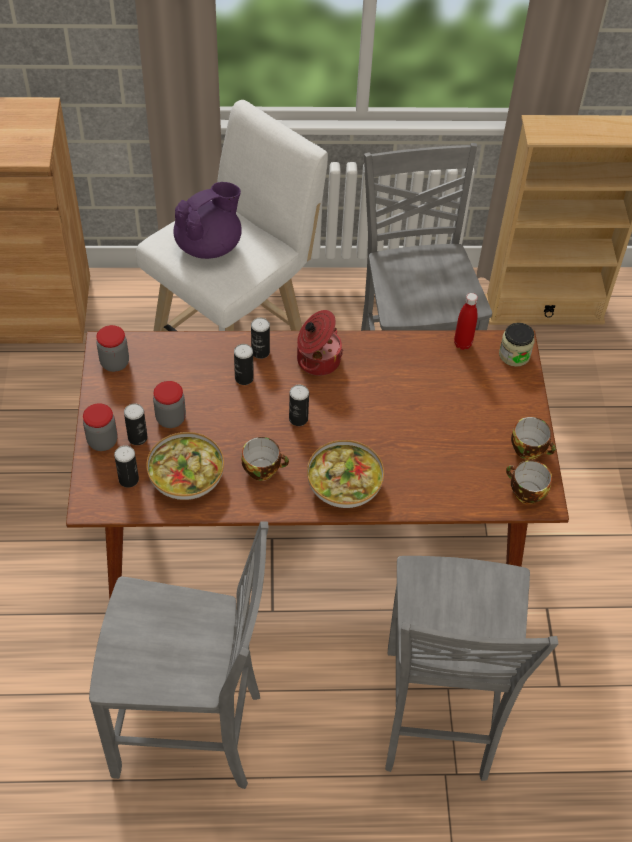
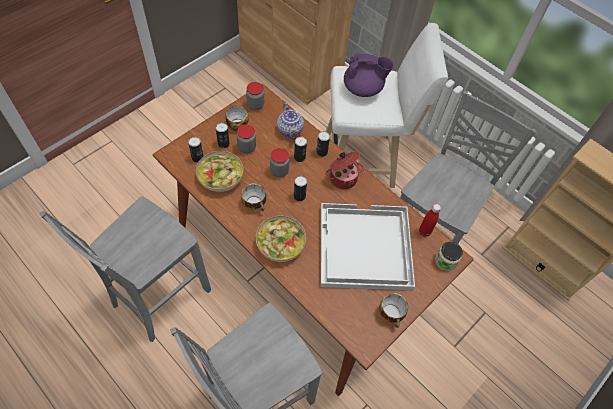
camera: 45 degrees right, 5 degrees up
(102, 441) = (208, 133): jar -> jar (279, 171)
(191, 733) = (158, 298): grey chair -> grey chair turned 75 degrees clockwise
(195, 357) = (290, 130): none -> teapot
(428, 411) = (364, 248): none -> white tray
(525, 492) = (361, 333): cup -> cup (236, 124)

